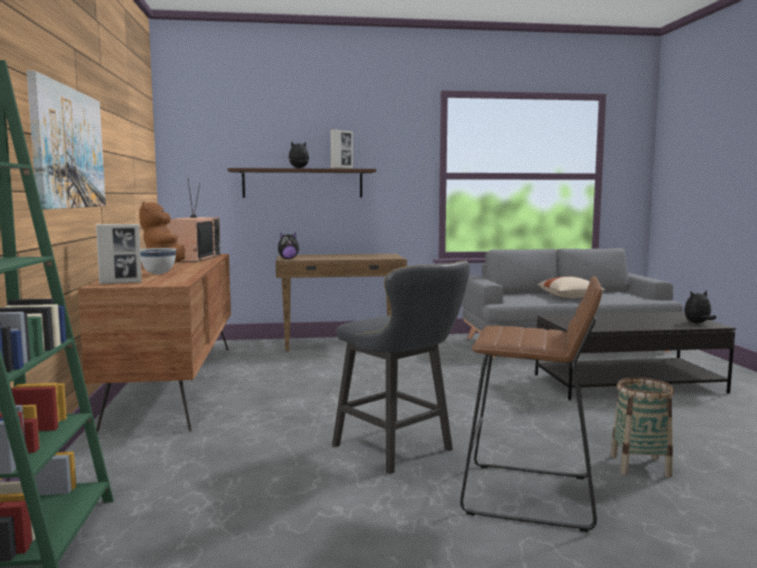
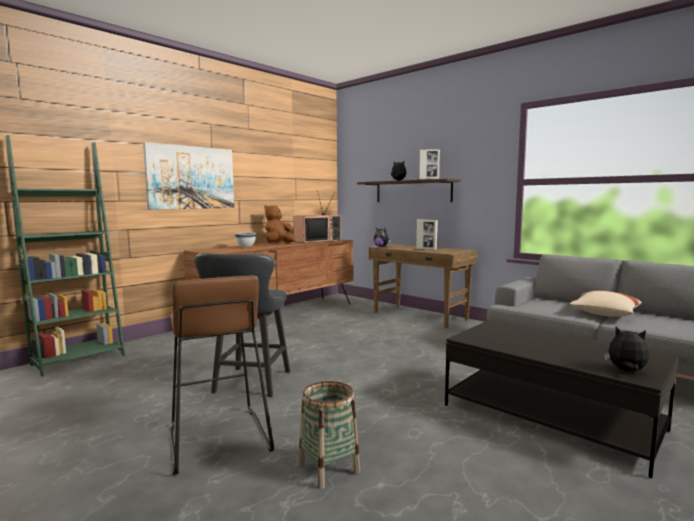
camera: 50 degrees right, 0 degrees up
(121, 283) = (206, 250): picture frame -> picture frame (426, 249)

